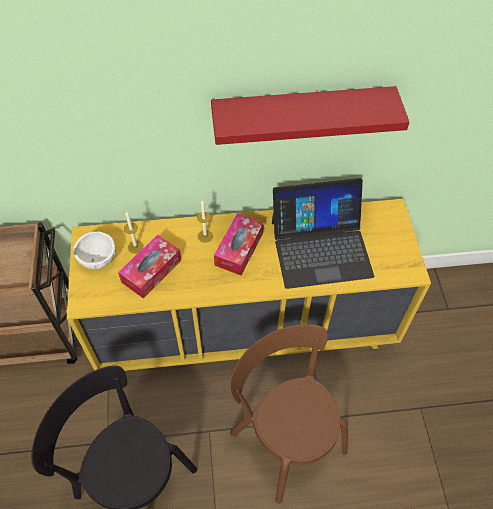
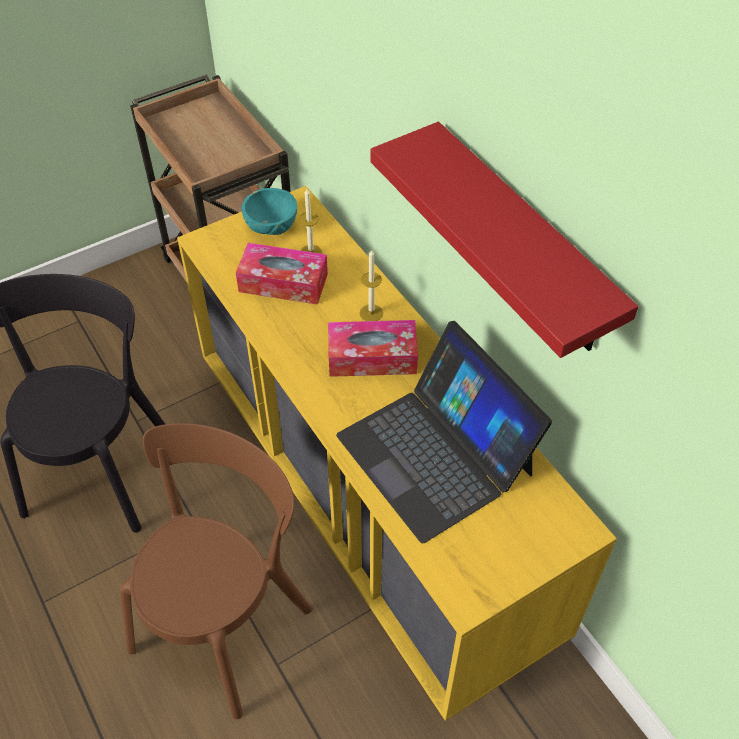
camera: 65 degrees right, 5 degrees down
(98, 259) = (272, 228): white bowl -> turquoise bowl

